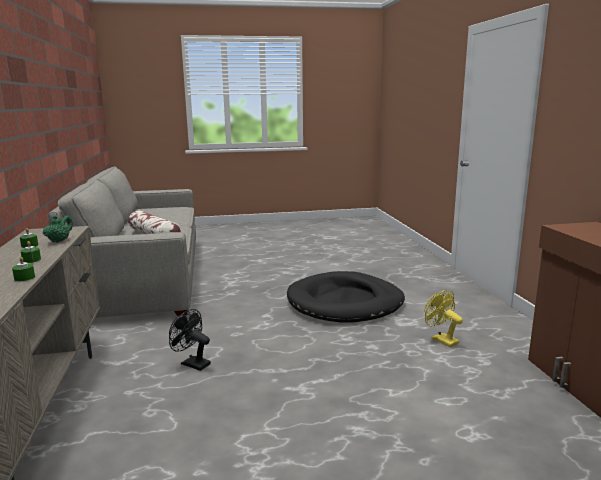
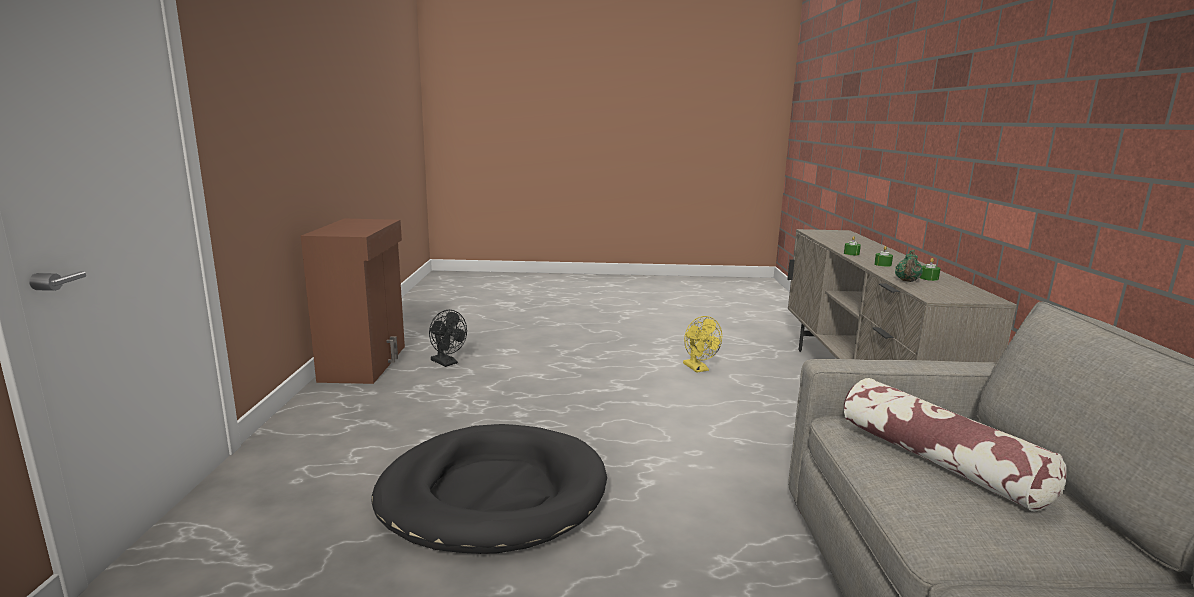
camera: 170 degrees left, 0 degrees up
(192, 363) = (740, 420): black fan -> black fan (447, 363)
(441, 340) = (428, 412): yellow fan -> yellow fan (698, 369)

